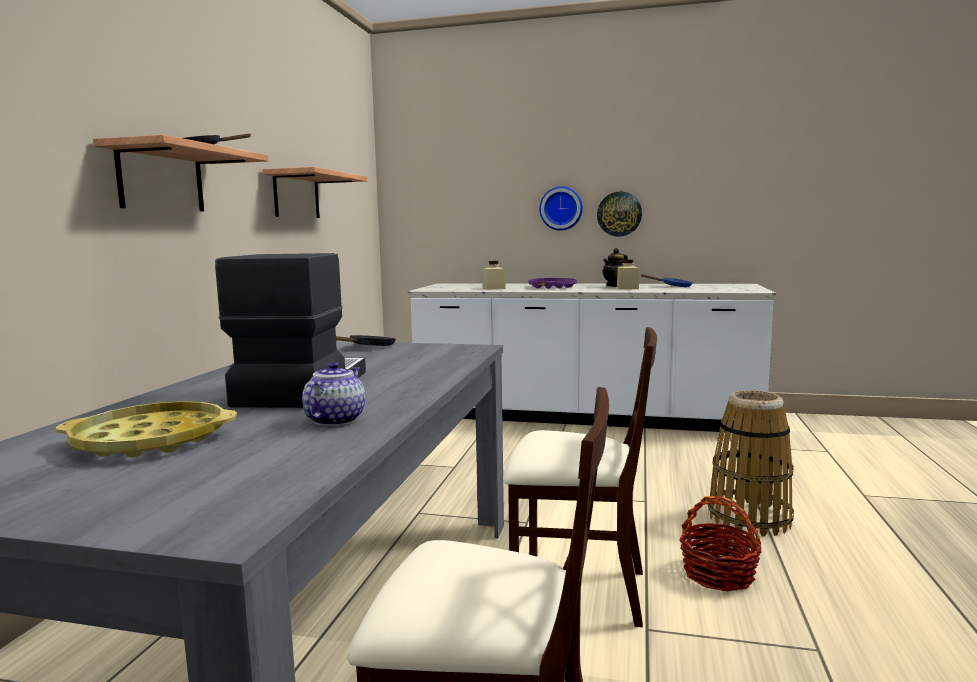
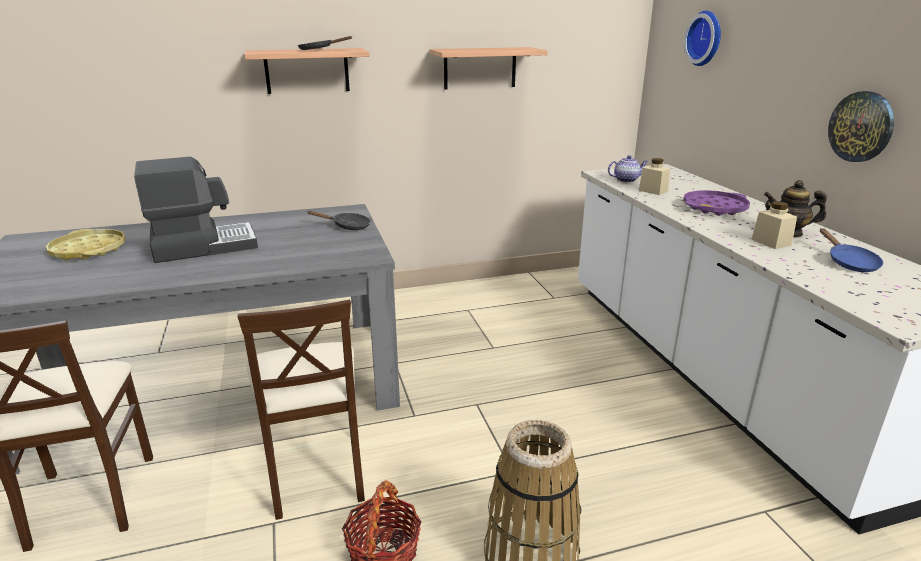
camera: 60 degrees right, 15 degrees up
(335, 420) = (127, 274): teapot -> teapot (626, 180)
(561, 208) = (794, 102): wall clock -> wall clock (706, 38)

